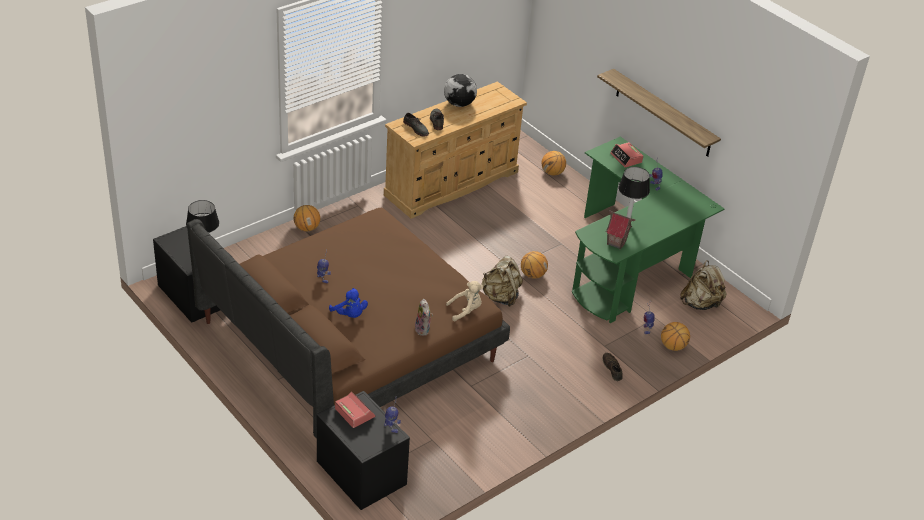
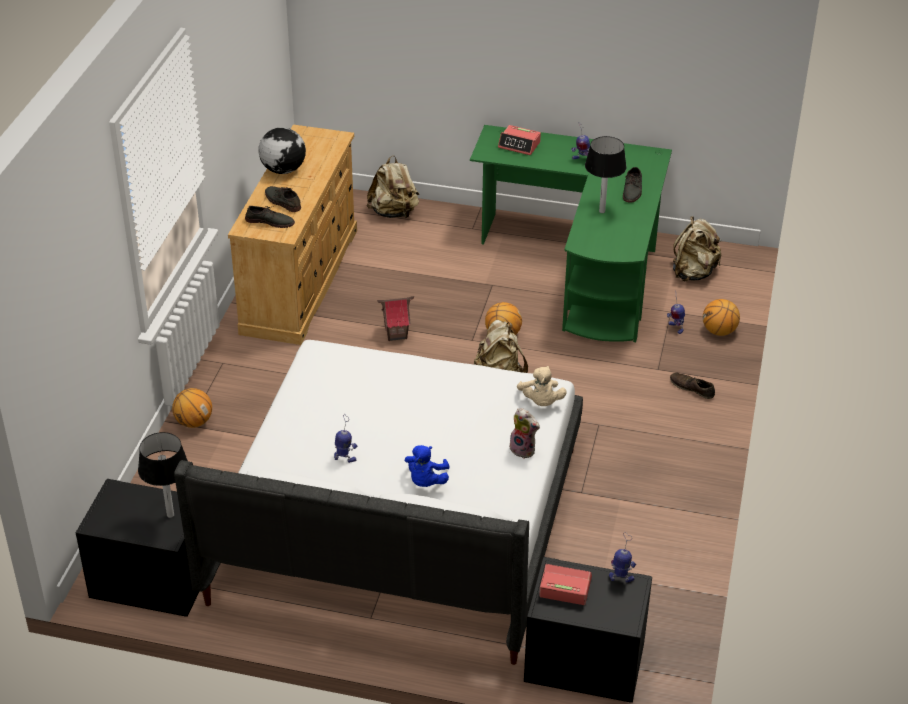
camera: 35 degrees left, 0 degrees up
(349, 315) = (426, 481): blue plush toy -> blue plush toy turned 90 degrees clockwise
(350, 341) = (398, 523): brown bed -> white bed
(466, 310) = (541, 402): beige plush toy -> beige plush toy turned 135 degrees clockwise
(552, 173) = (394, 212): basketball -> beige backpack
(616, 242) = (618, 239): toy house -> toy house (396, 334)
(663, 113) = (548, 69): shelf -> none
(664, 219) = (632, 190): none -> grey shoe

